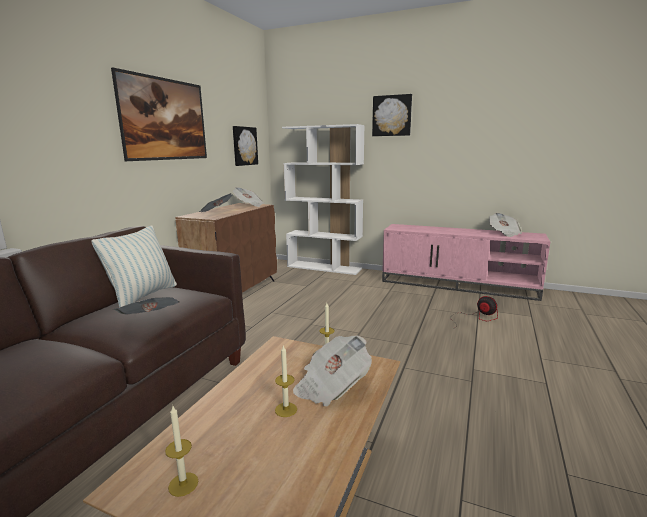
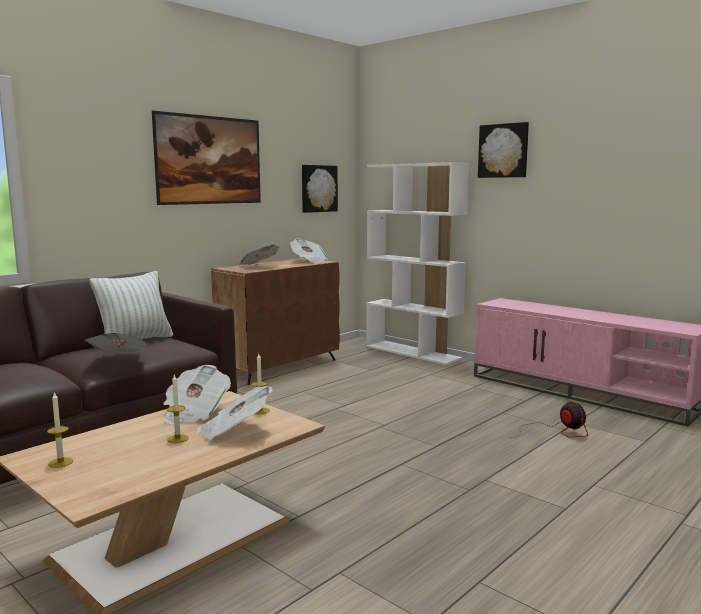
camera: 20 degrees right, 5 degrees down
(504, 233) = (644, 321): newspaper -> newspaper (195, 412)

